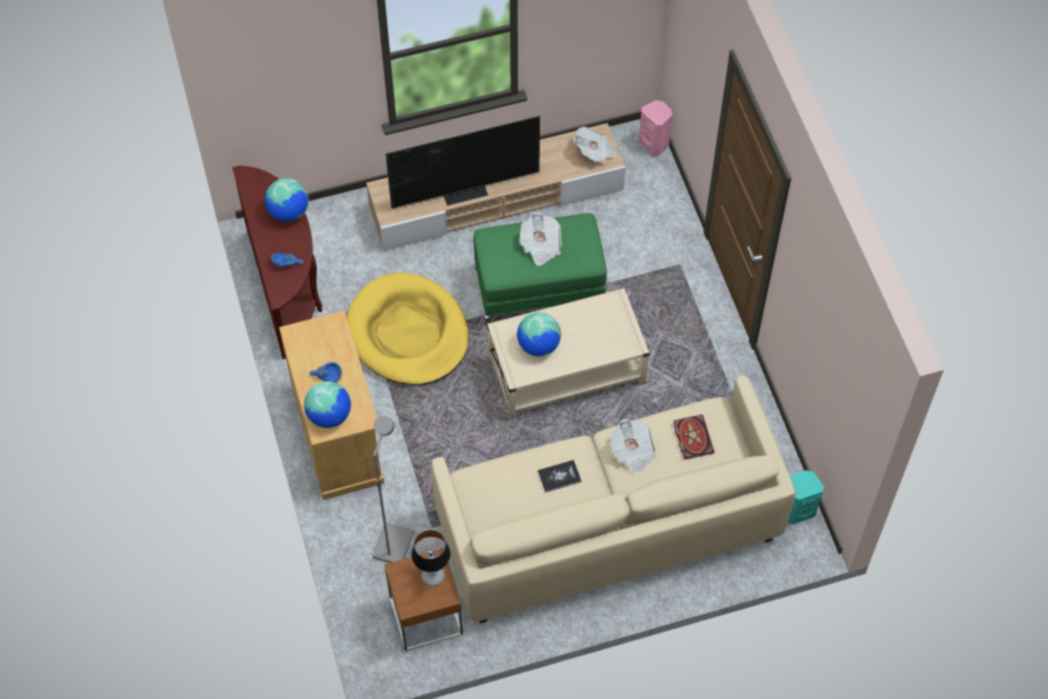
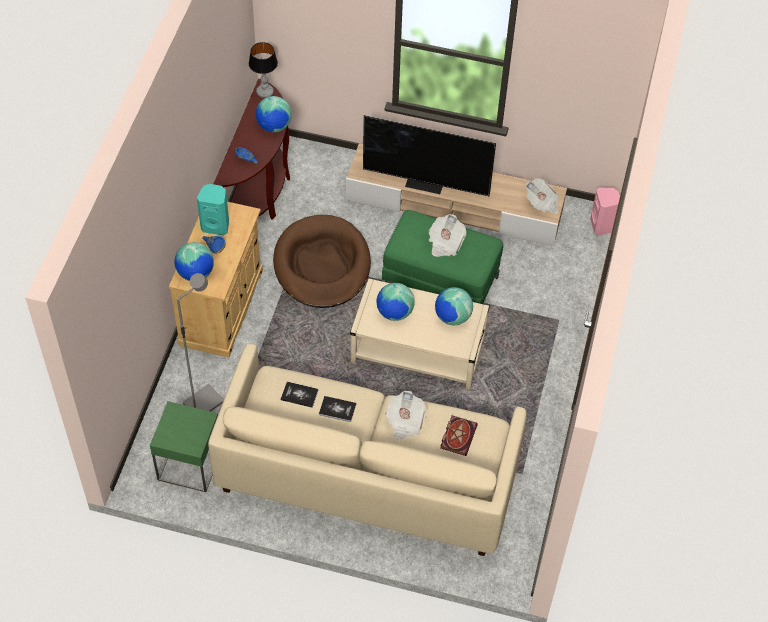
camera: 30 degrees right, 5 degrees down
(408, 333) = (322, 265): yellow dog bed -> brown dog bed
(426, 616) = (189, 464): brown side table -> green side table
(433, 576) = (195, 428): table lamp -> table lamp (265, 92)
(512, 483) = (299, 395): none -> book
(597, 319) = (452, 317): none -> globe
(798, 509) = (522, 545): turquoise speaker -> turquoise speaker (216, 225)

